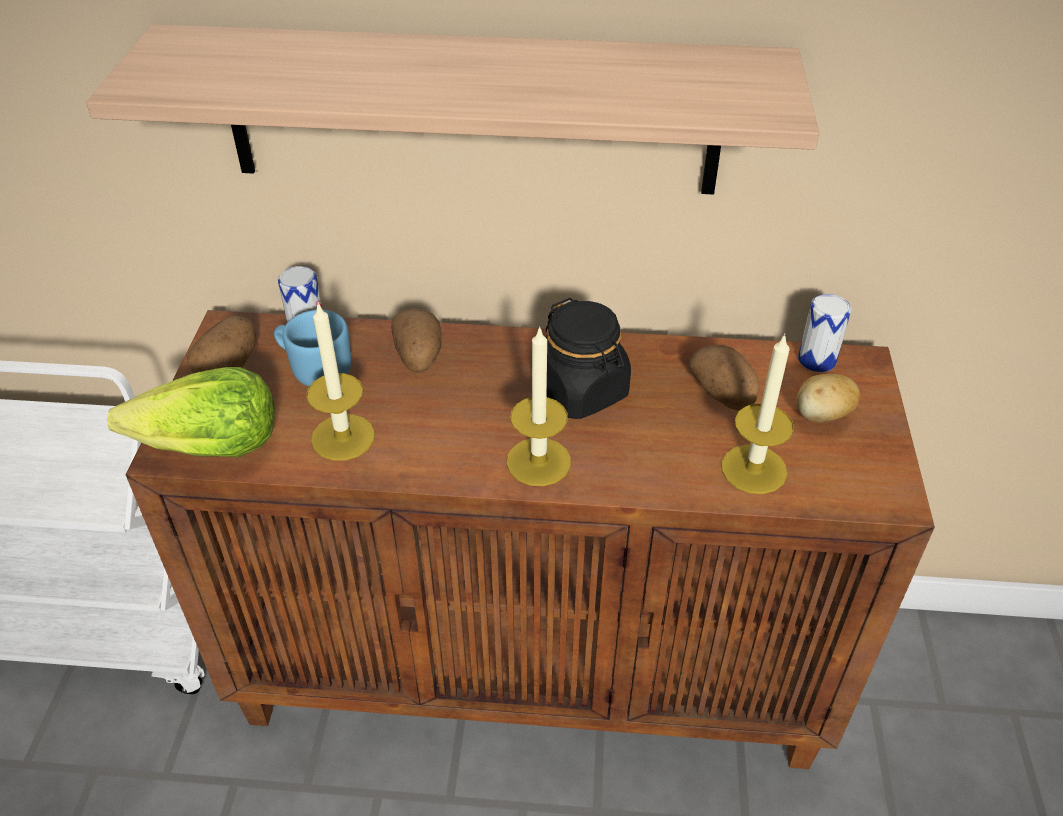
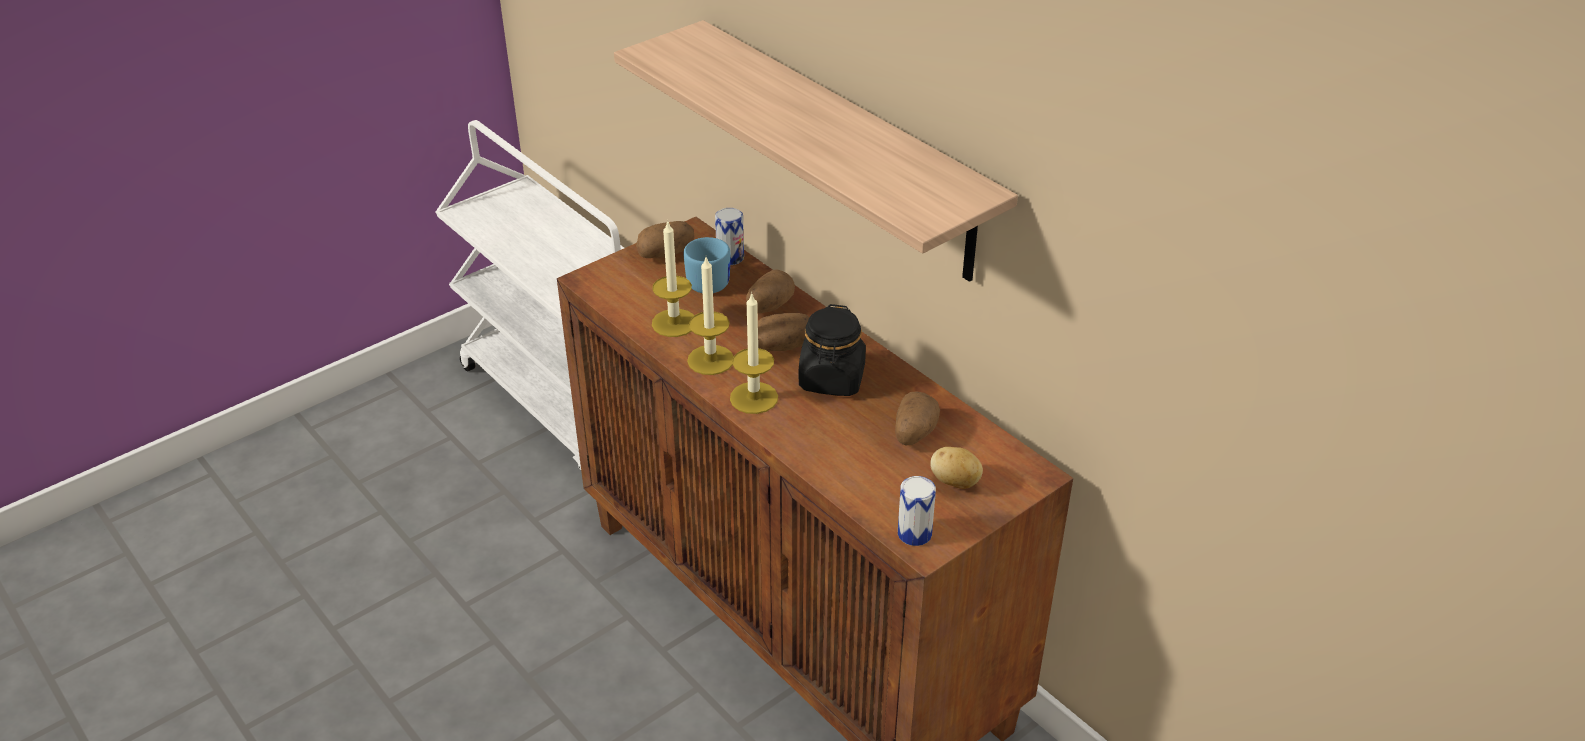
camera: 45 degrees right, 5 degrees down
(209, 448) = (607, 288): lettuce -> none
(490, 389) = (782, 346): none -> potato
(753, 469) = (866, 479): candle -> candle (710, 360)
(816, 360) = (1007, 453): can -> can (914, 533)

